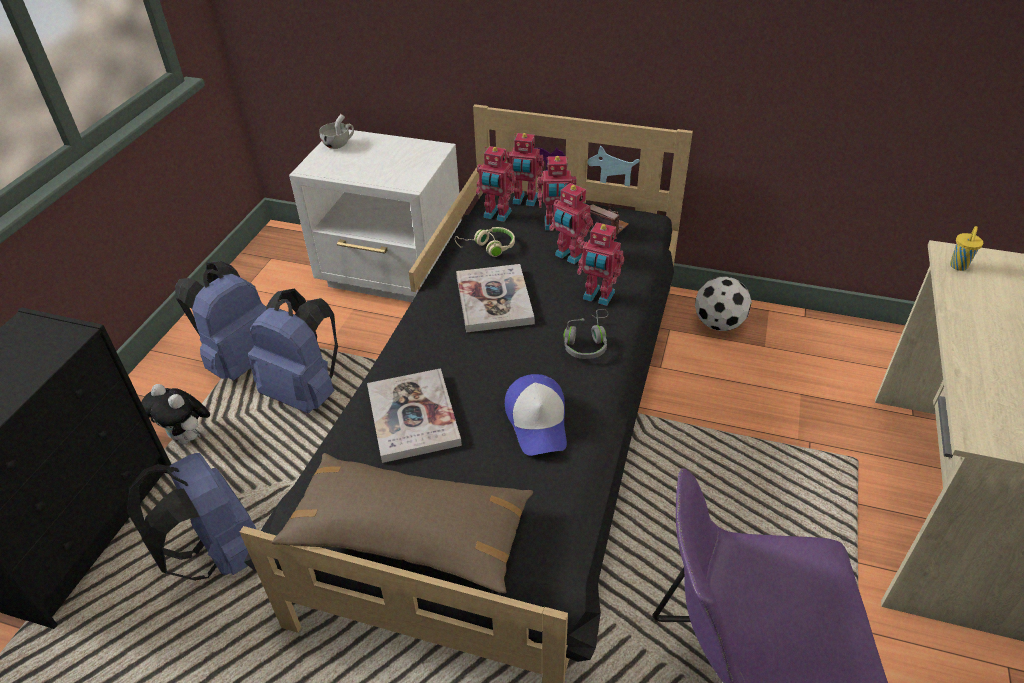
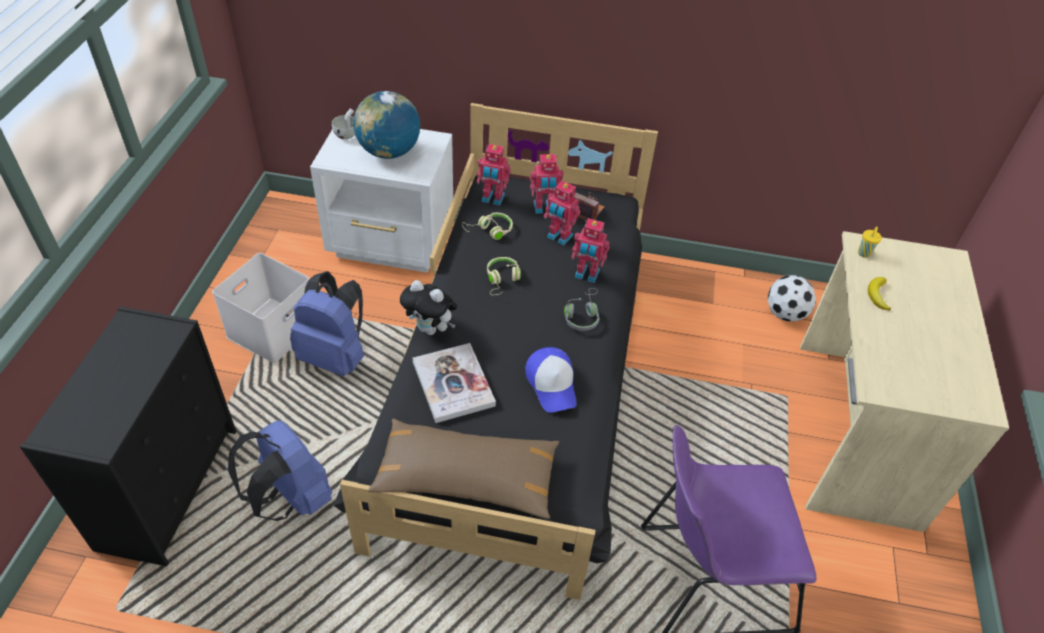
camera: 10 degrees left, 5 degrees up
(188, 437) = (240, 400): plush toy -> plush toy (431, 329)
(242, 360) = (272, 328): blue backpack -> white storage box
(380, 161) = (389, 152): none -> globe
(494, 300) = (502, 280): book -> beige headphones
(524, 201) = (514, 184): toy robot -> none
(719, 324) = (675, 284): football -> football (785, 314)
(979, 315) = (877, 295): none -> banana

